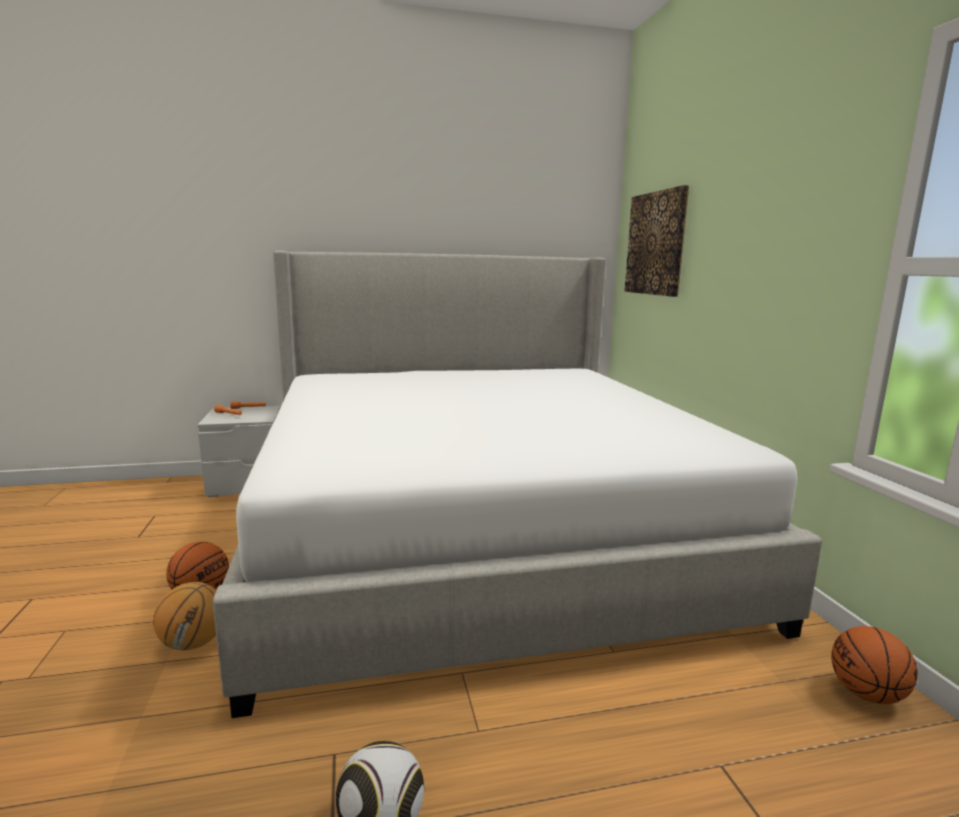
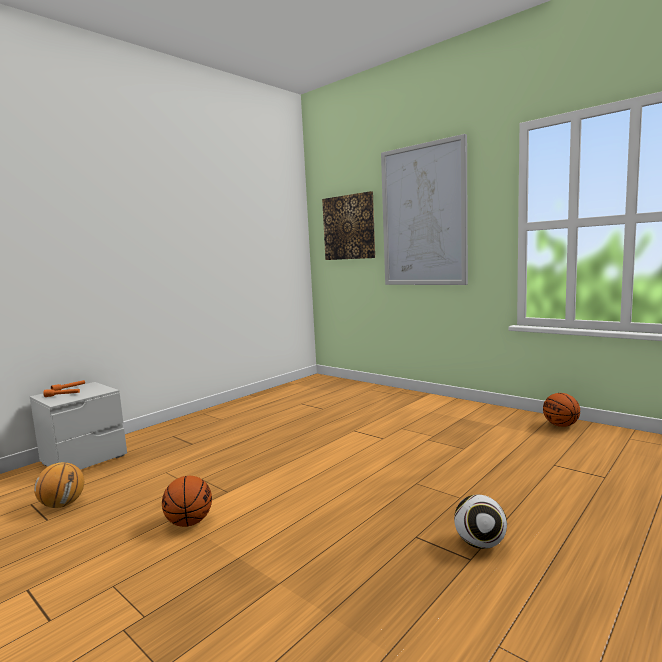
camera: 35 degrees left, 5 degrees down
(194, 643) = (239, 542): basketball -> basketball (63, 504)
(478, 533) = (316, 429): bed -> none
(745, 231) = (423, 216): none -> picture

